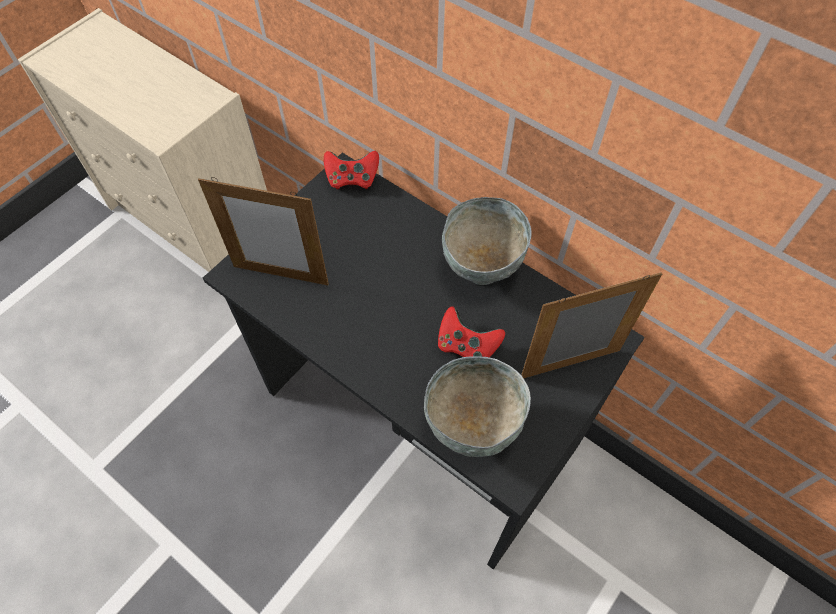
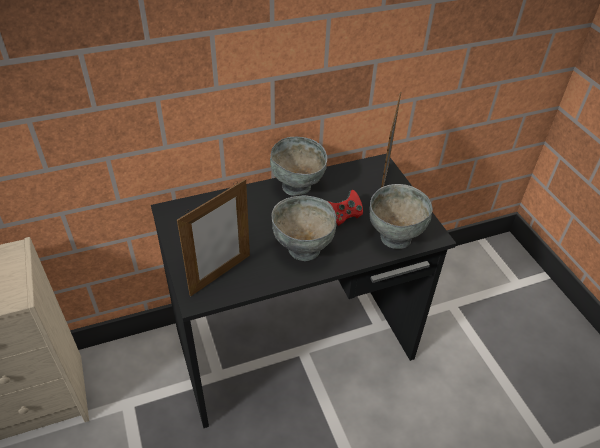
camera: 60 degrees left, 15 degrees down
(352, 179) = (178, 209): red game controller -> none
(374, 333) = (303, 250): none -> grey bowl

